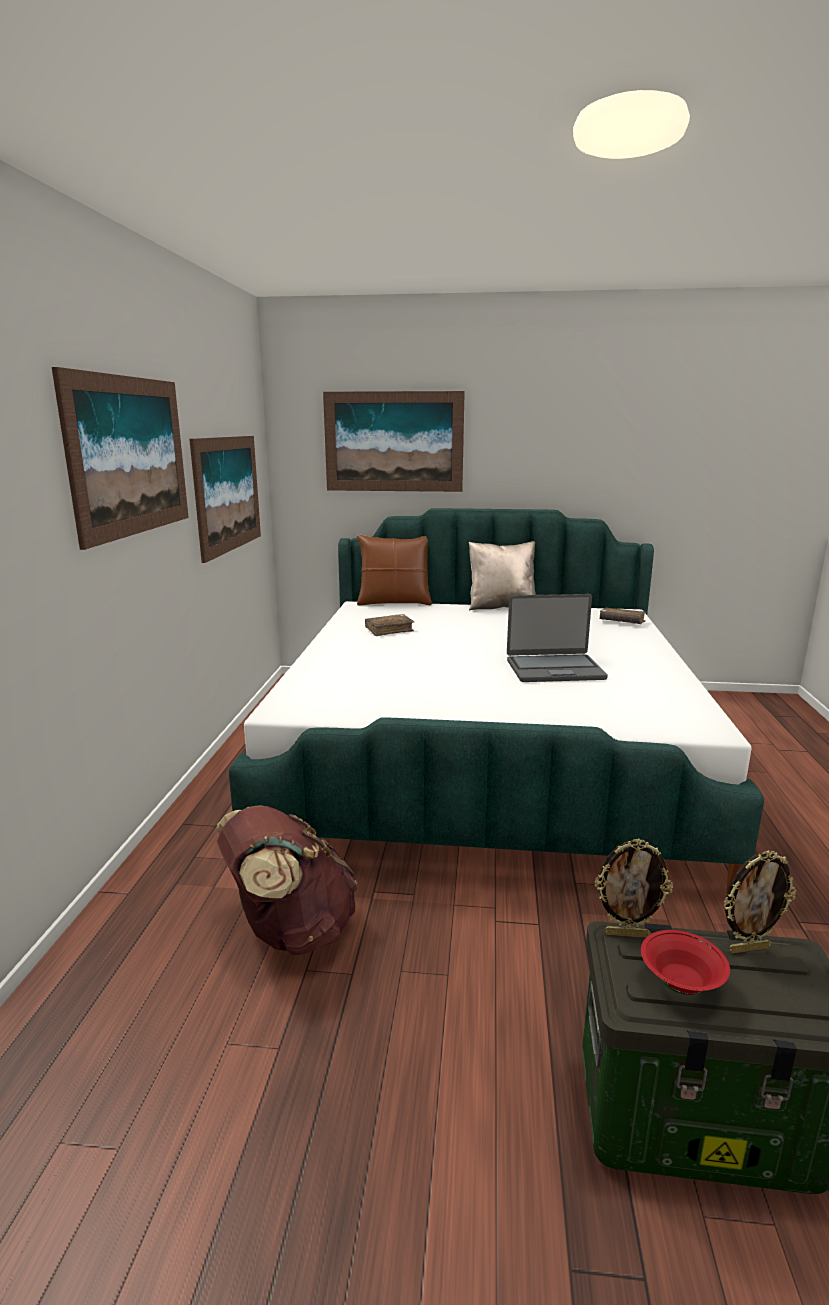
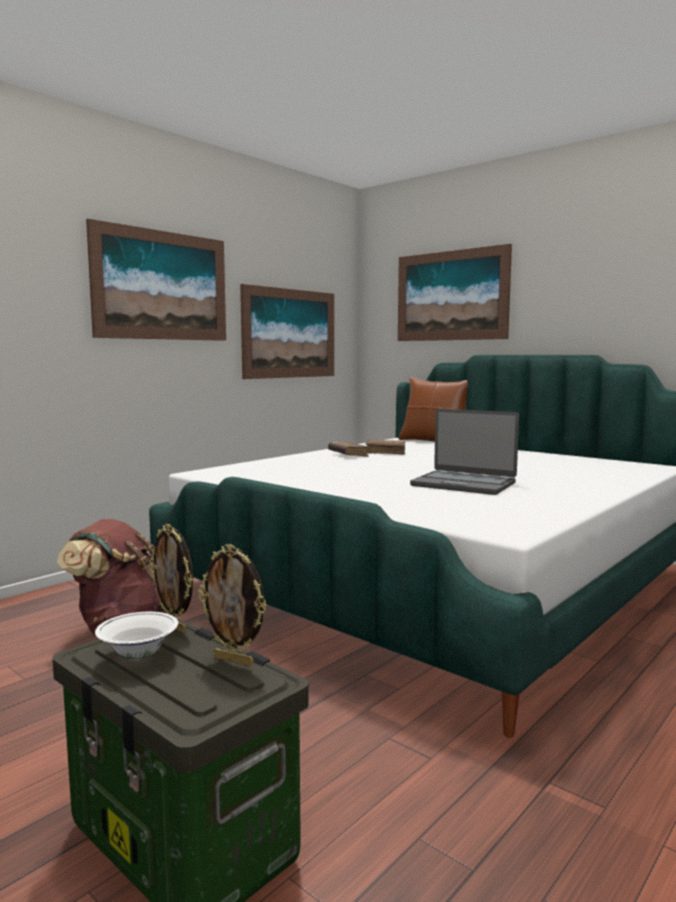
camera: 35 degrees right, 10 degrees down
(501, 606) = (526, 451): beige pillow -> none
(621, 622) = (630, 470): brown book -> brown book (348, 455)
(681, 984) = (138, 655): red bowl -> white bowl

